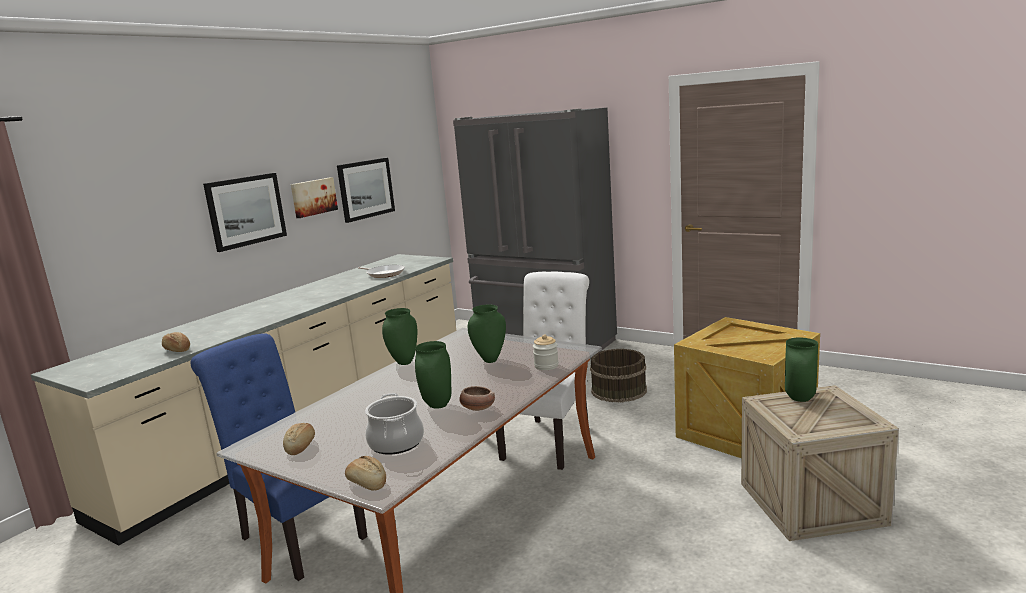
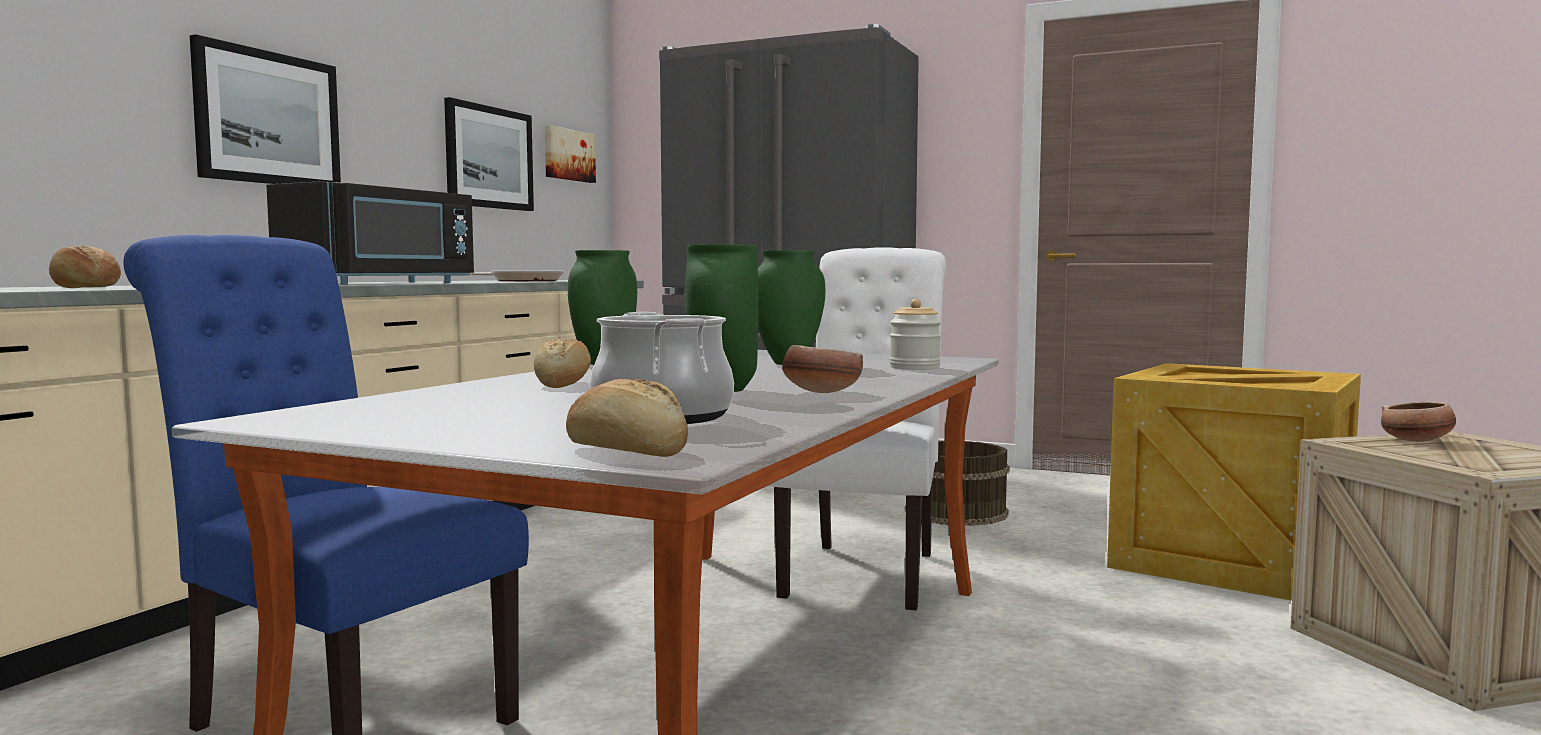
camera: 10 degrees left, 10 degrees down
(301, 446) = (411, 419): bread -> bread (563, 384)
(309, 302) = (384, 283): none -> black microwave
(313, 197) = (397, 138): picture -> picture (568, 155)
(801, 399) = (1417, 441): green vase -> bowl

